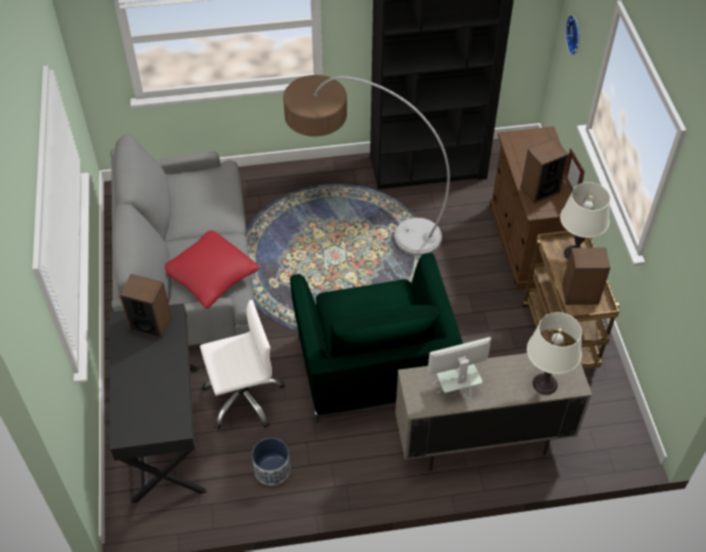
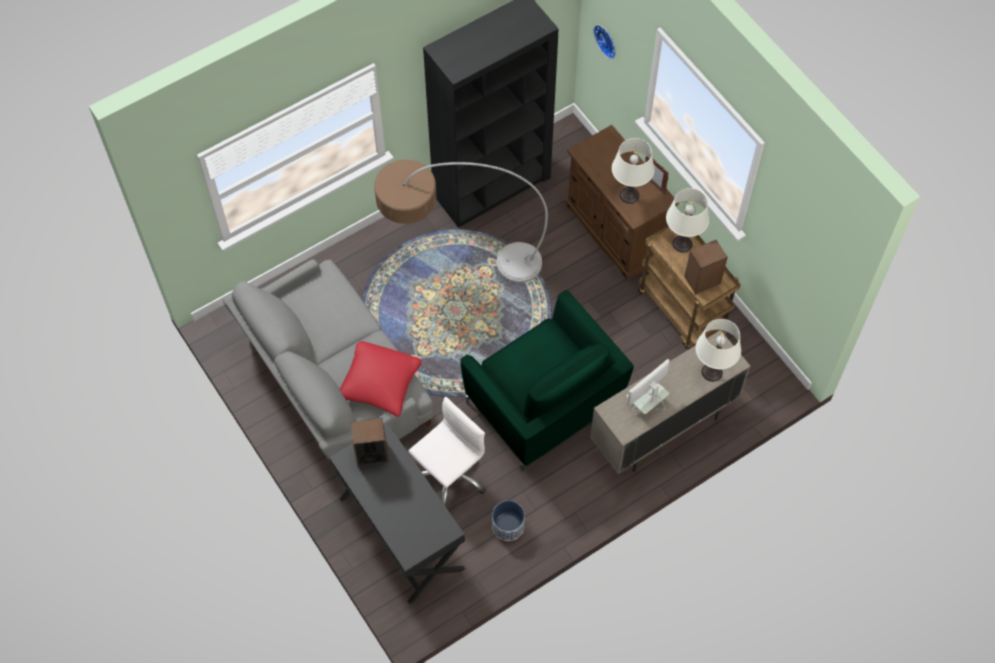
camera: 25 degrees left, 10 degrees up
(539, 190) = (629, 195): speaker -> white table lamp

